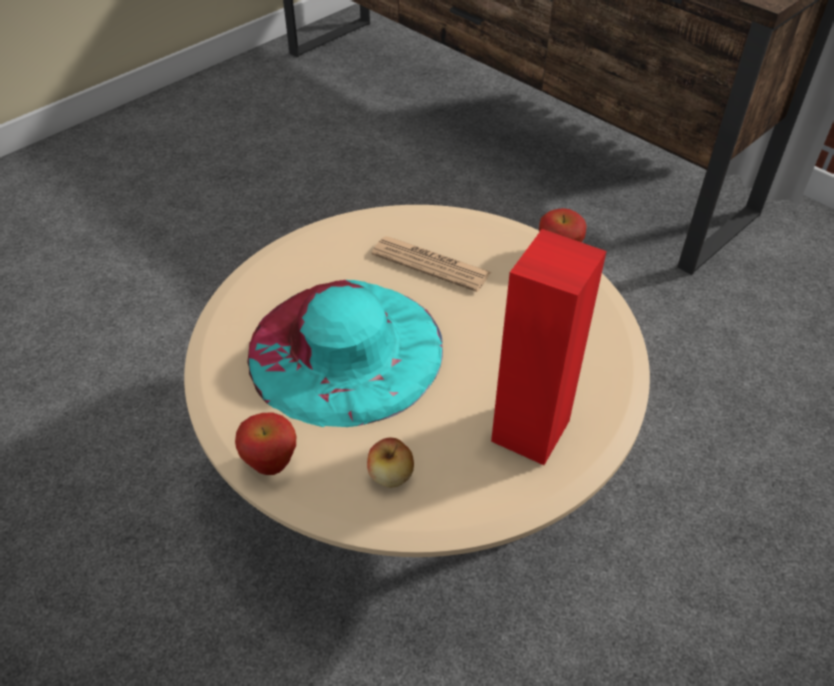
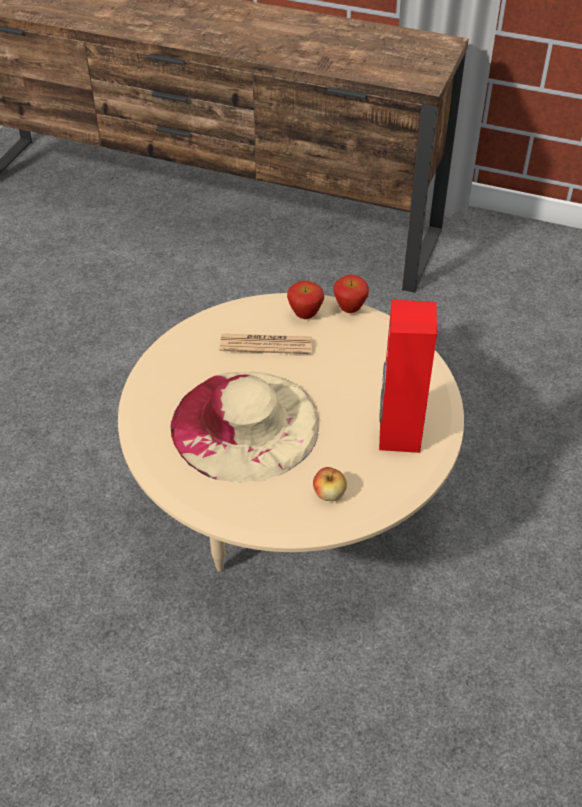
camera: 25 degrees left, 0 degrees up
(271, 465) = (247, 516): apple -> apple (305, 315)
(345, 349) = (245, 424): turquoise hat -> beige hat

